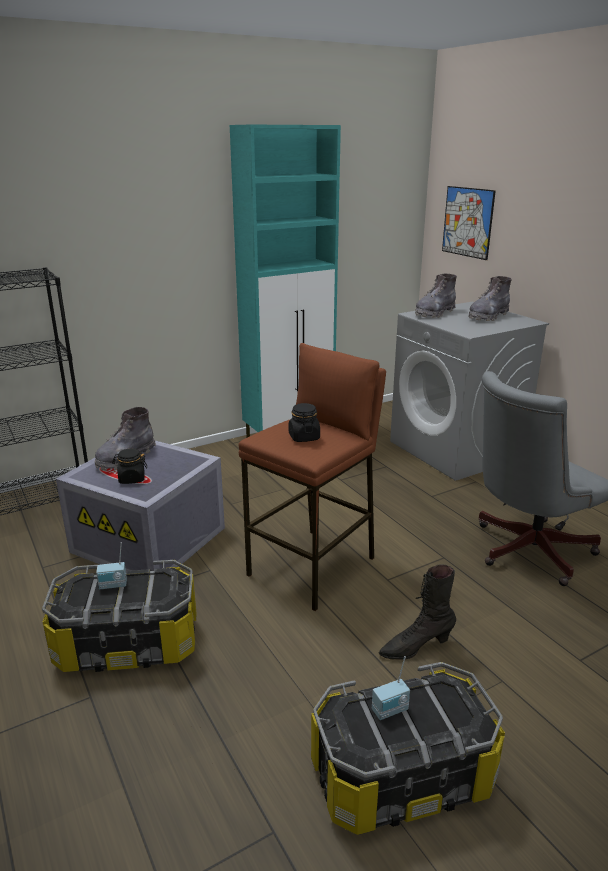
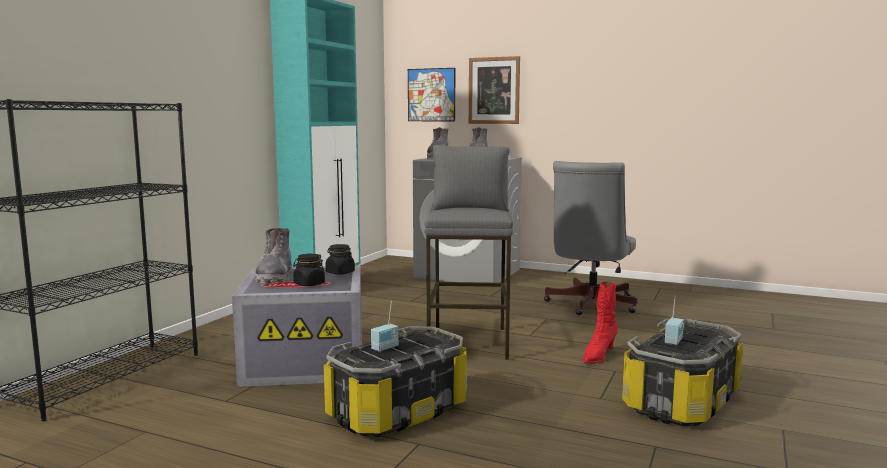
camera: 35 degrees left, 15 degrees down
(304, 437) = (472, 210): black jar -> black jar (340, 272)
(313, 567) = (469, 342): brown stool -> grey stool
(415, 647) = (598, 356): black boot -> red boot
(533, 227) = (494, 90): none -> picture

